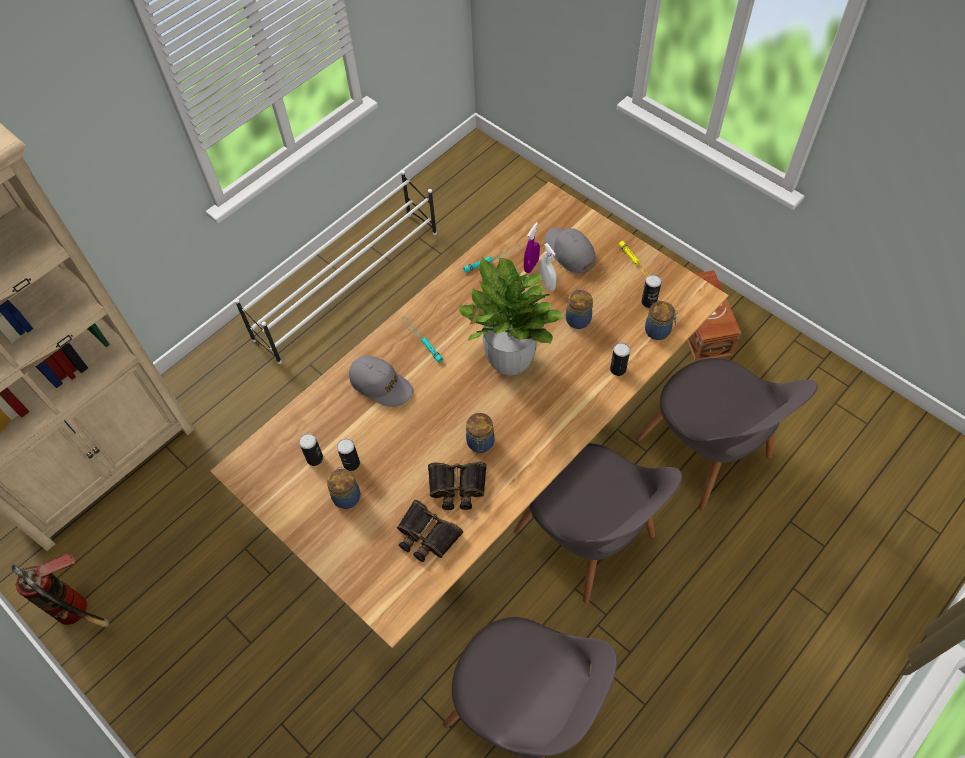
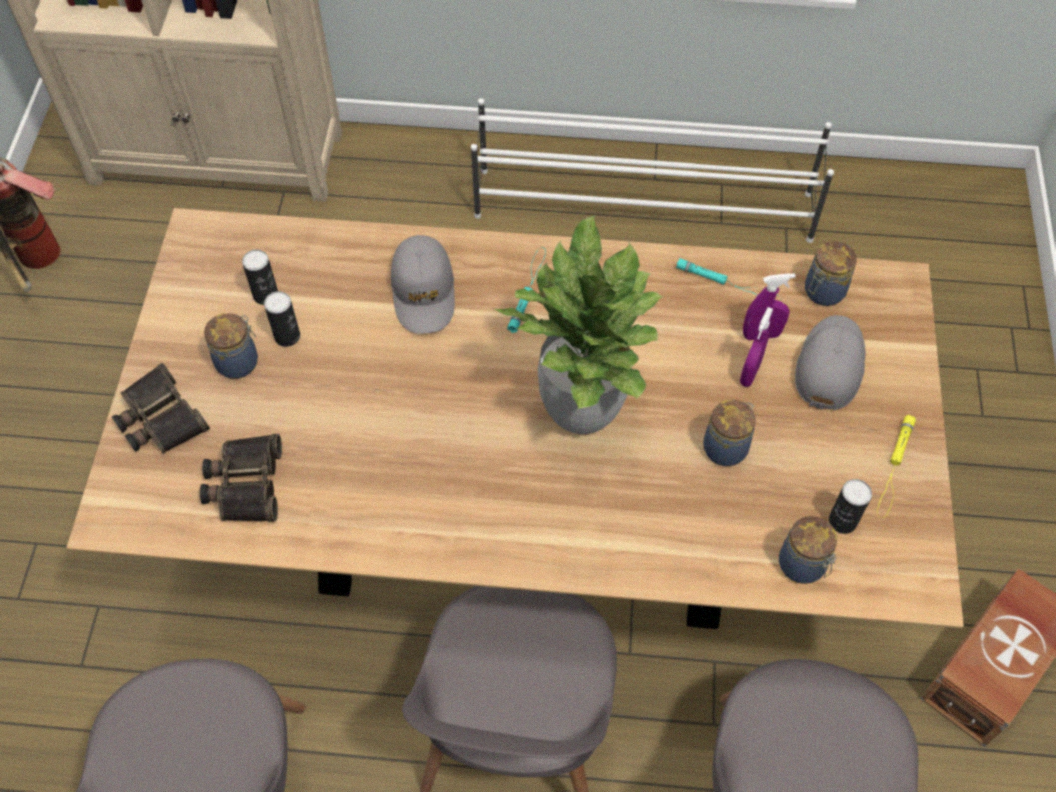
camera: 50 degrees right, 0 degrees up
(457, 487) = (339, 473): binoculars -> binoculars (159, 418)
(480, 443) = (426, 457): jar -> jar (822, 292)
(547, 284) = (750, 373): white spray bottle -> purple spray bottle
(618, 369) = (687, 552): can -> none

